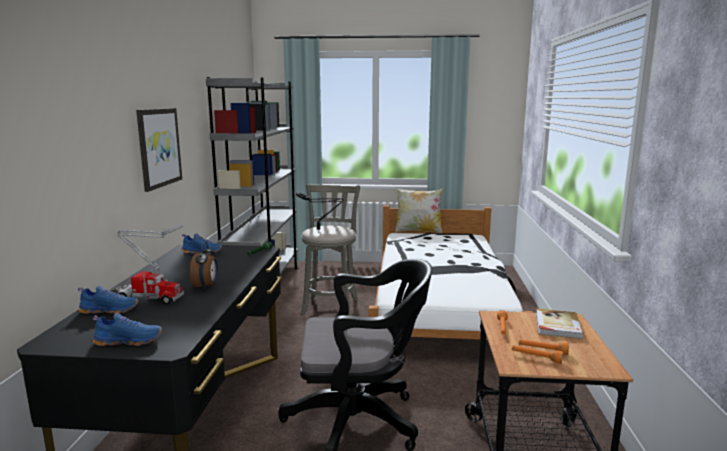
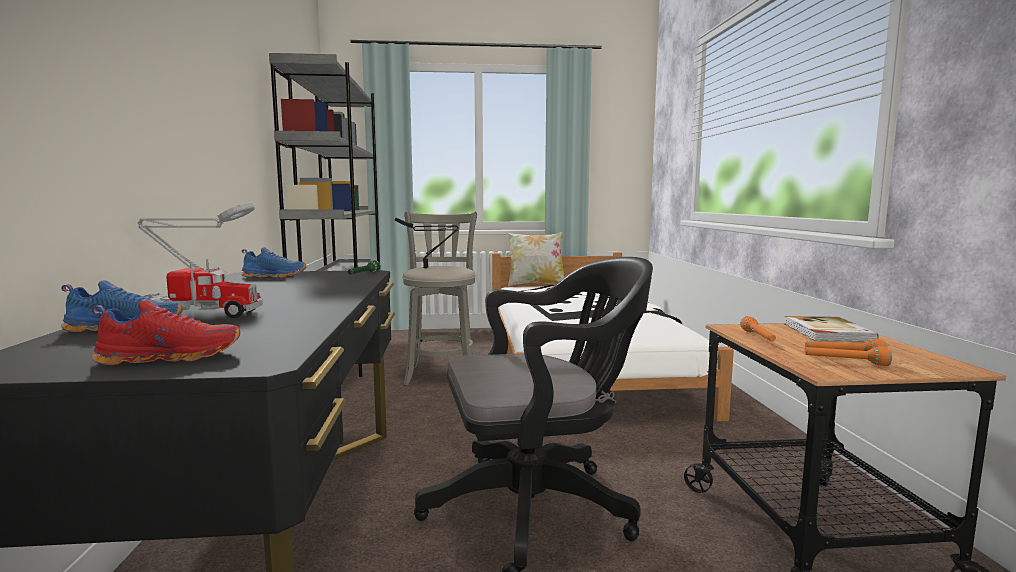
camera: 10 degrees left, 5 degrees down
(129, 341) = (171, 357): blue shoe -> red shoe
(158, 147) = (204, 120): picture -> none
(206, 286) = (296, 301): alarm clock -> none

